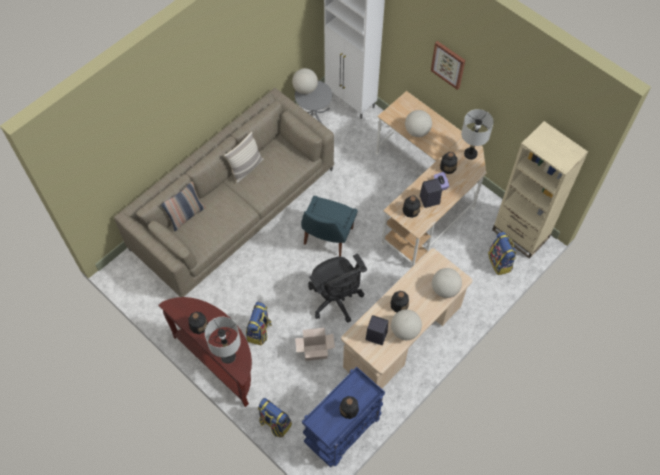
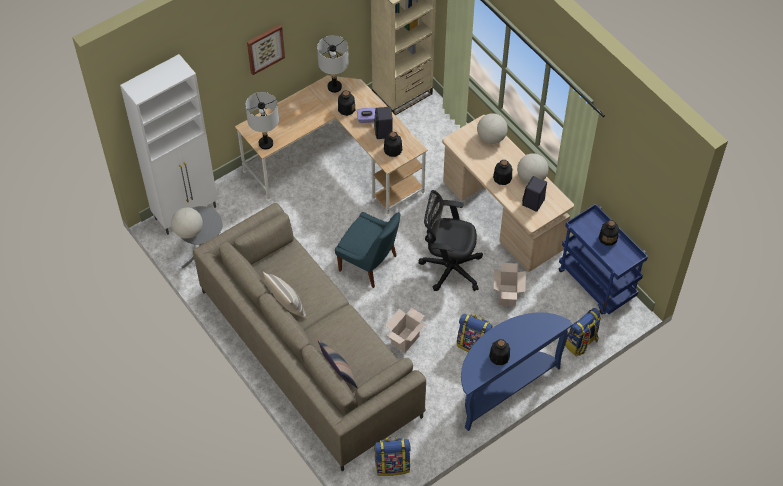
camera: 80 degrees left, 5 degrees down
(220, 361) = (503, 386): brown console table -> blue console table
(228, 356) = (539, 332): grey table lamp -> grey table lamp (266, 143)
(257, 276) = (405, 339): none -> cardboard box
(336, 300) = (449, 267): black office chair -> black office chair turned 150 degrees counterclockwise
(417, 131) = (293, 126): globe -> none
(500, 262) = (432, 118): backpack -> backpack (392, 465)

